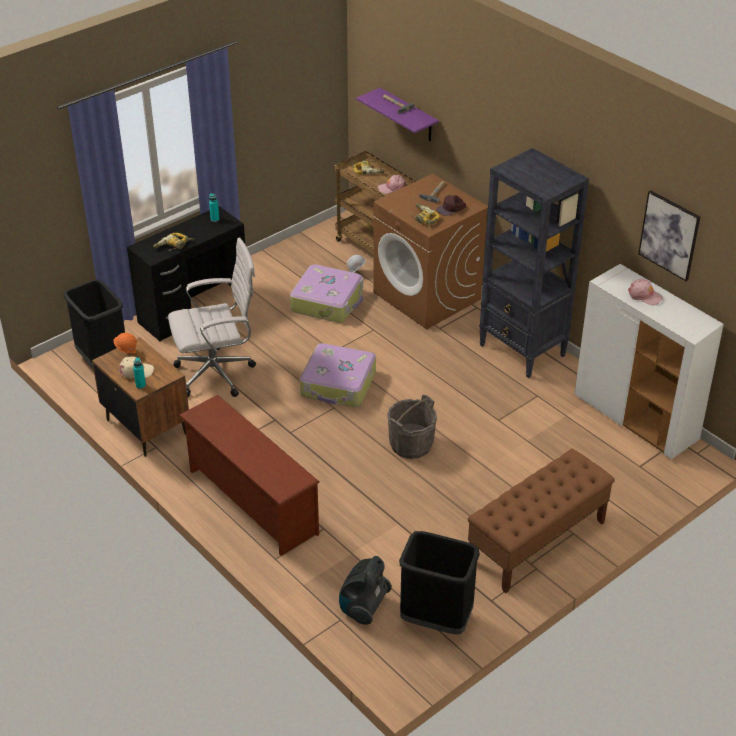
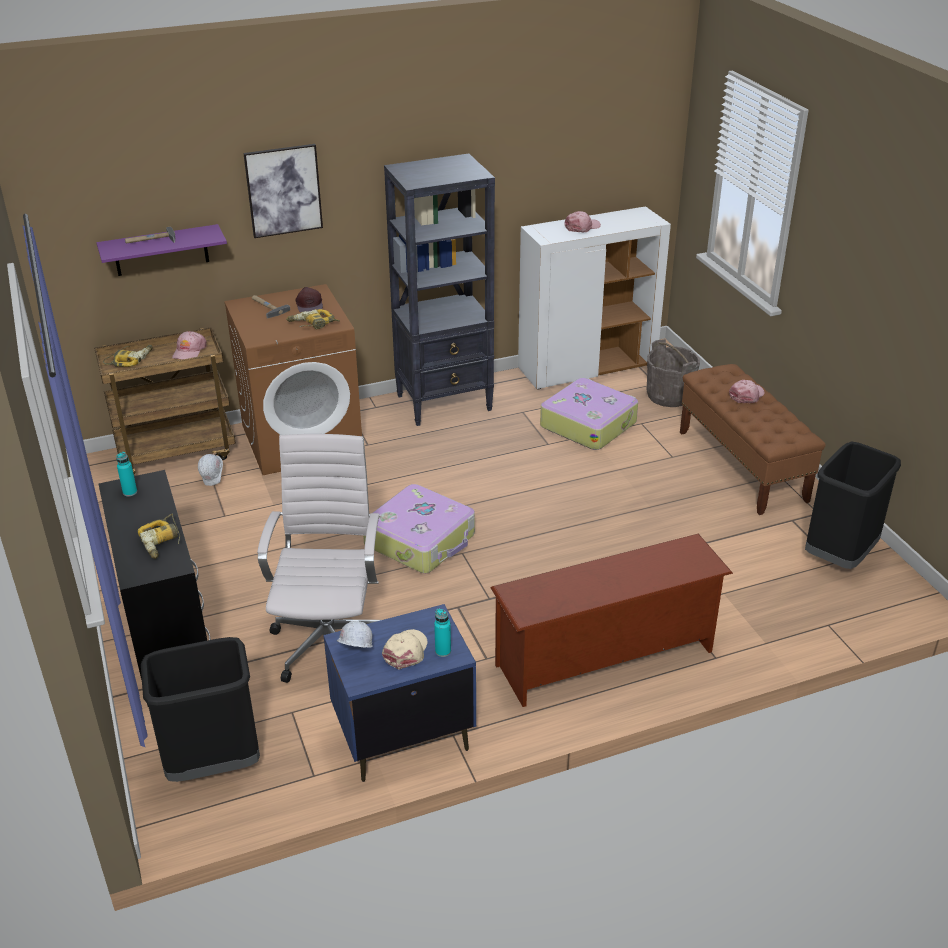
camera: 70 degrees left, 5 degrees down
(126, 352) = (355, 654): orange hard hat -> white hard hat
(146, 426) = (402, 737): brown nightstand -> blue nightstand
(328, 302) = (251, 514): suitcase -> suitcase (588, 424)
(363, 607) = (812, 603): vacuum cleaner -> none
(411, 445) = (559, 510): grey bucket -> grey bucket (669, 396)
(553, 489) = (746, 395): none -> pink cap
(669, 235) = (570, 156): picture -> picture (283, 190)

